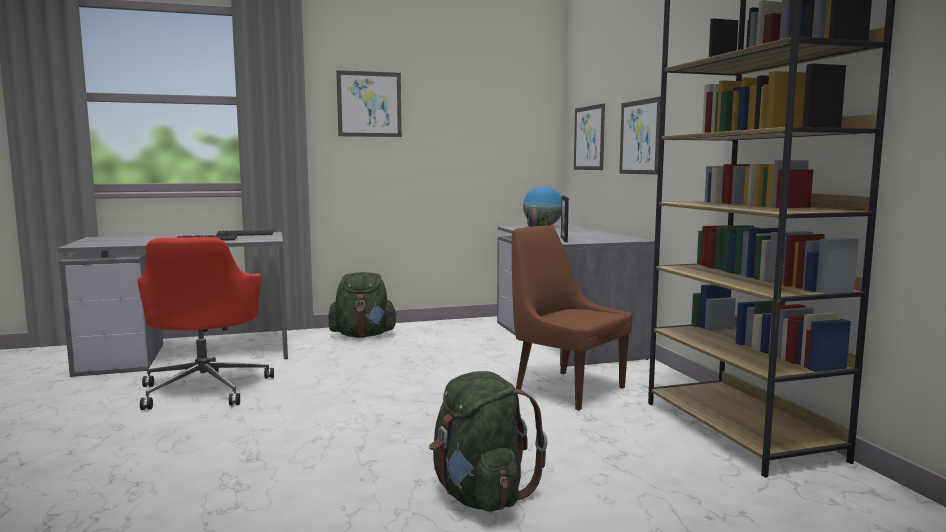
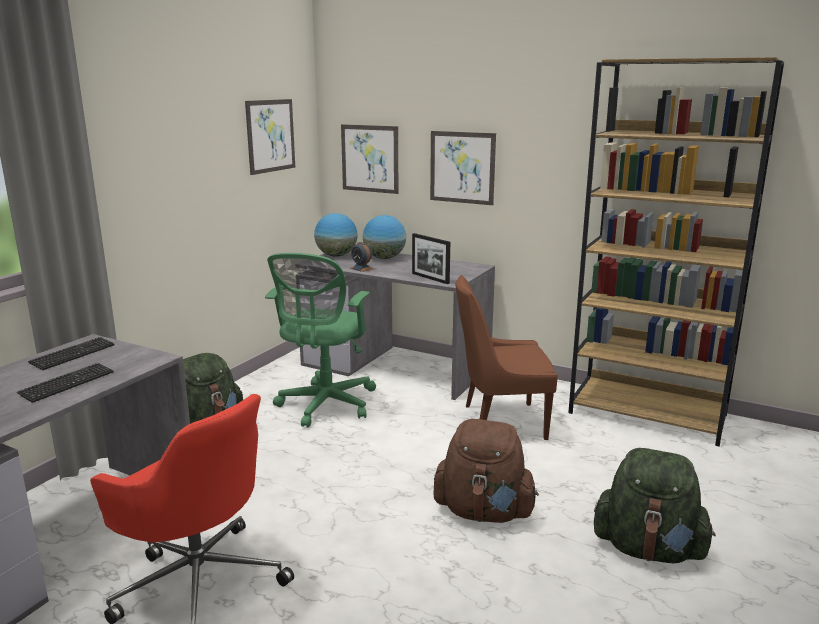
camera: 45 degrees left, 10 degrees up
(369, 104) = (150, 136): picture -> picture (270, 136)
(416, 425) = (484, 512): none -> brown backpack
(458, 344) = (325, 406): none -> green office chair
(574, 230) = (384, 258): none -> globe

